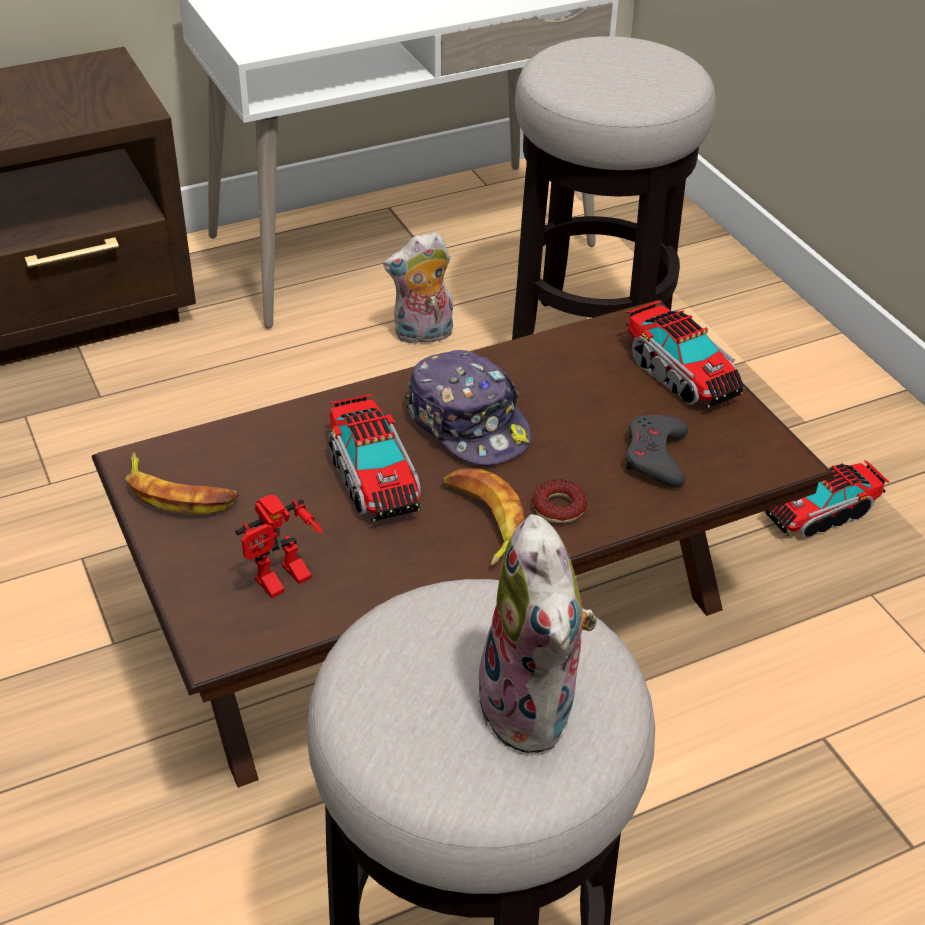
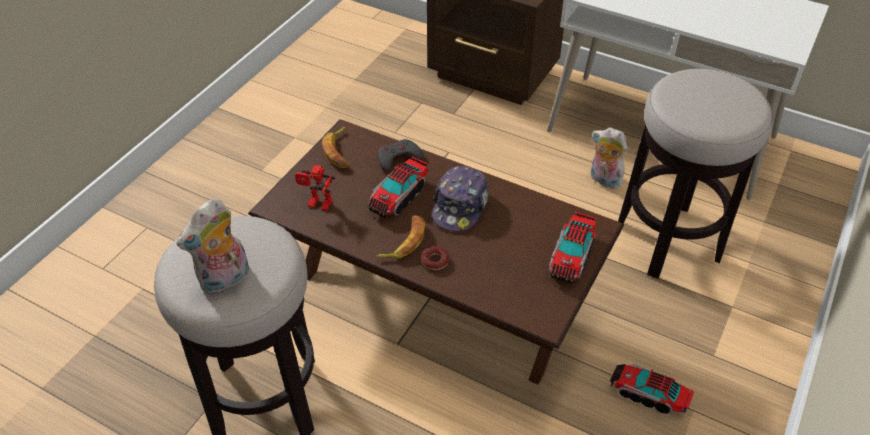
camera: 55 degrees right, 5 degrees up
(656, 456) = (501, 276): grey game controller -> grey game controller (398, 158)

